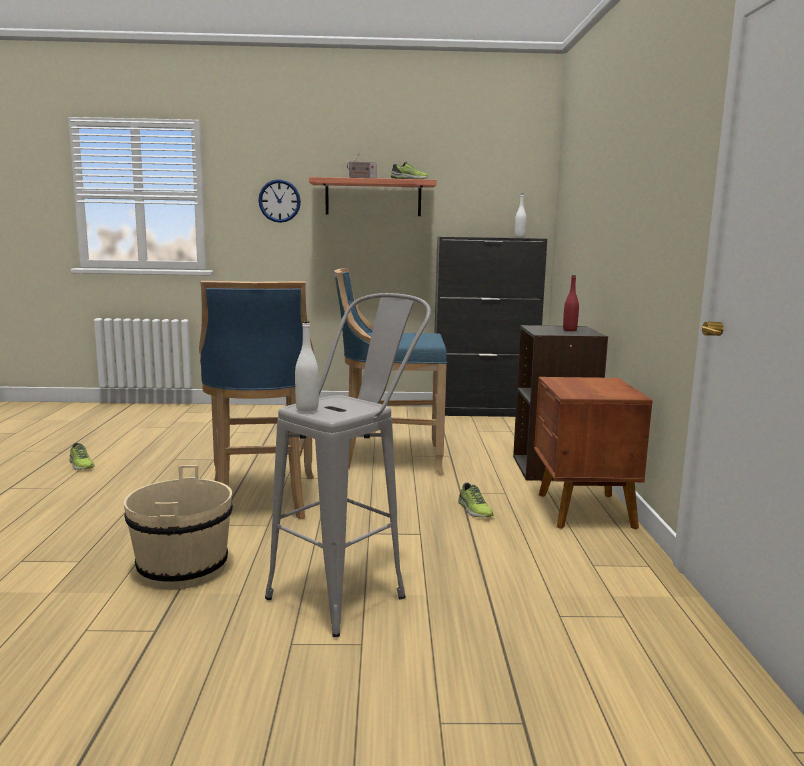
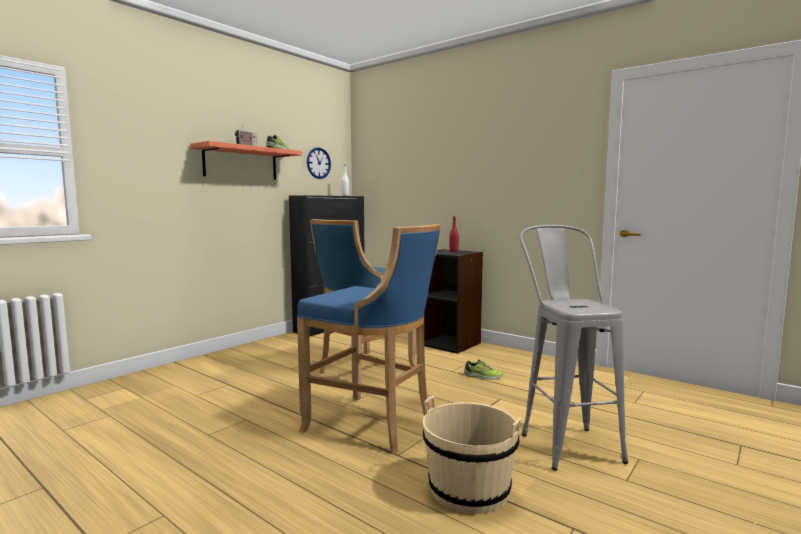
camera: 50 degrees left, 5 degrees down
(80, 465) = (119, 484): shoe -> none
(279, 201) = (159, 162): wall clock -> wall clock (318, 163)
(307, 409) = (579, 309): white bottle -> none
(584, 511) = (516, 357): brown nightstand -> none

